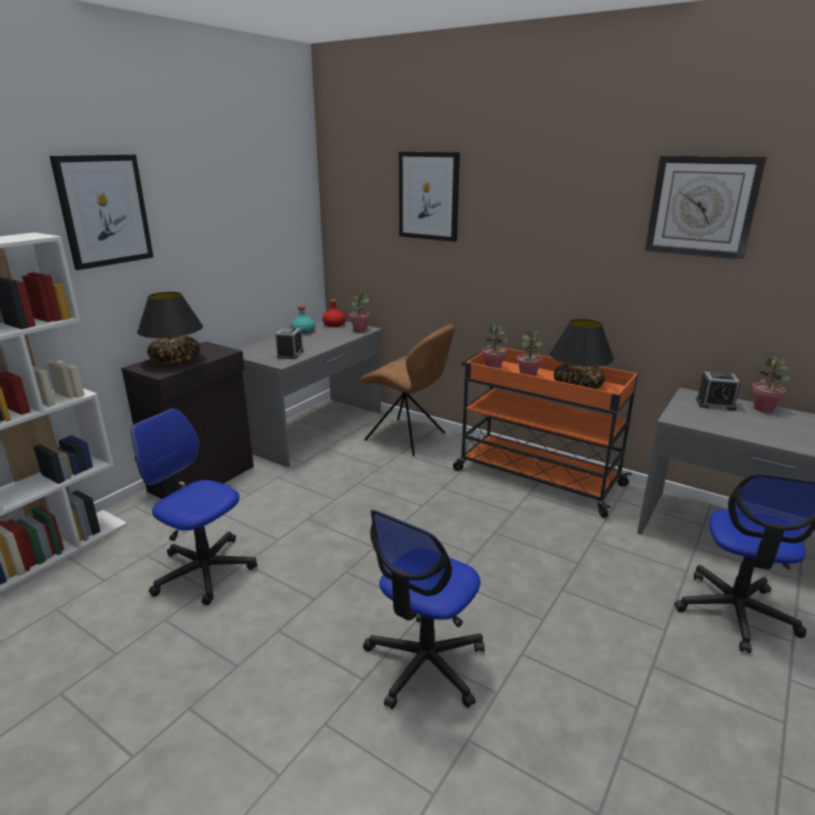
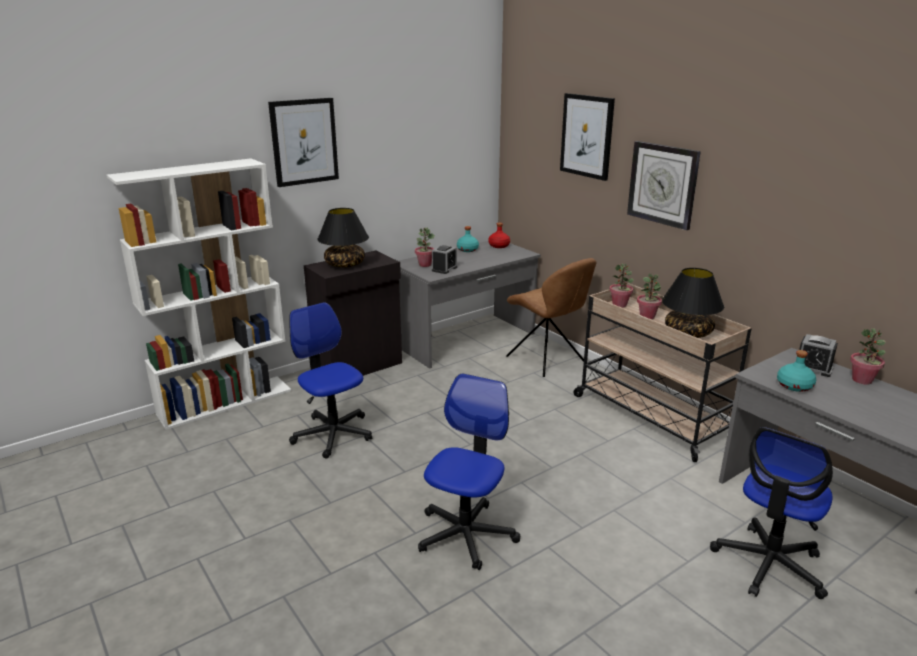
camera: 20 degrees right, 0 degrees up
(359, 330) = (519, 253): potted plant -> potted plant (425, 264)
(425, 664) = (466, 534): office chair -> office chair turned 150 degrees clockwise
(536, 477) = (650, 415): orange cart -> beige cart
(702, 206) = (820, 171): wall clock -> wall clock (663, 184)
(717, 424) = (795, 386): none -> turquoise bottle

